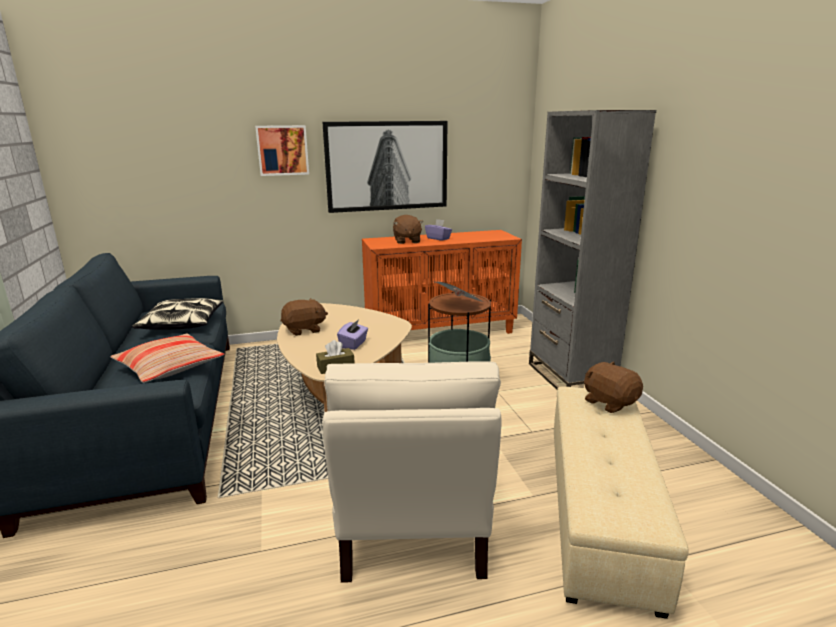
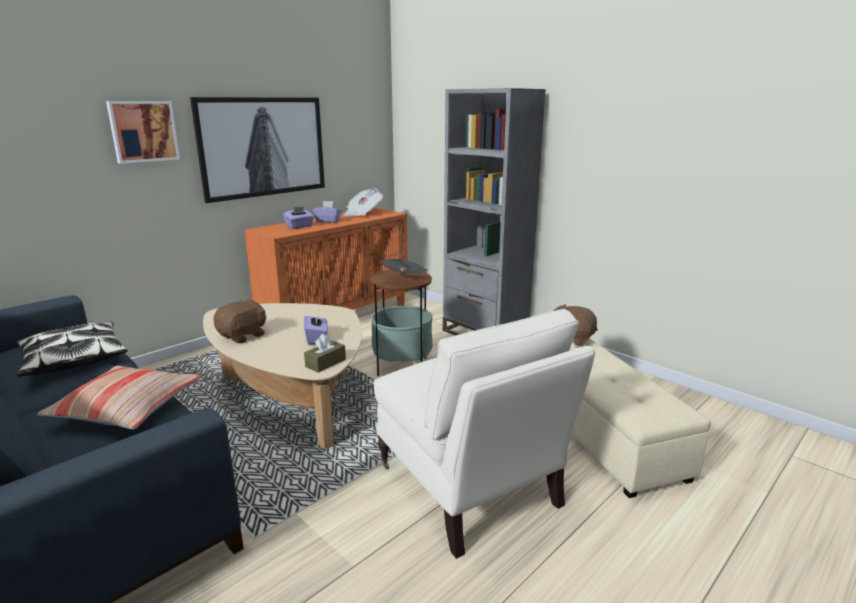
camera: 30 degrees left, 0 degrees up
(407, 241) = (299, 226): brown plush toy -> purple tissue box
(479, 234) = (362, 213): none -> newspaper

